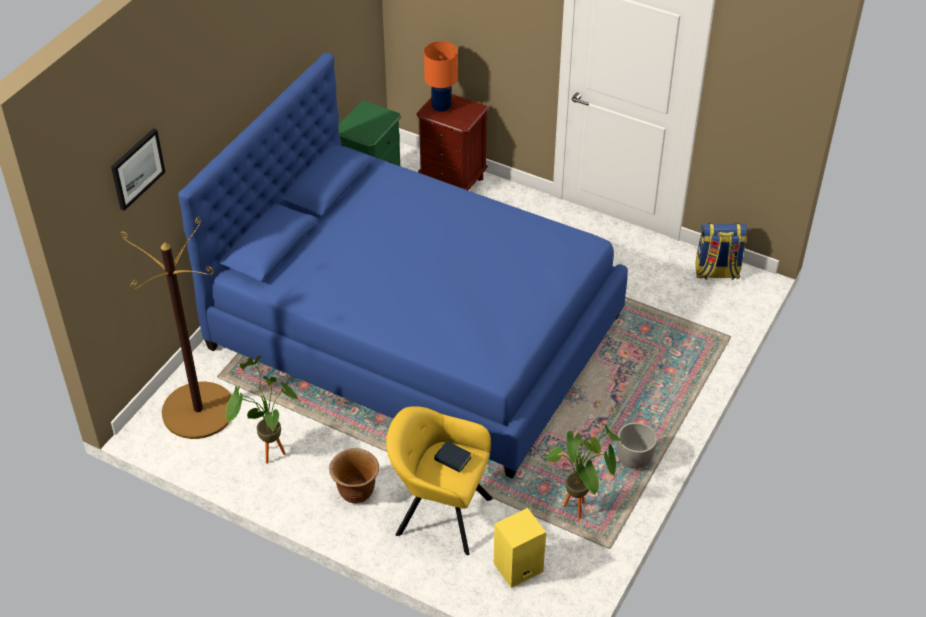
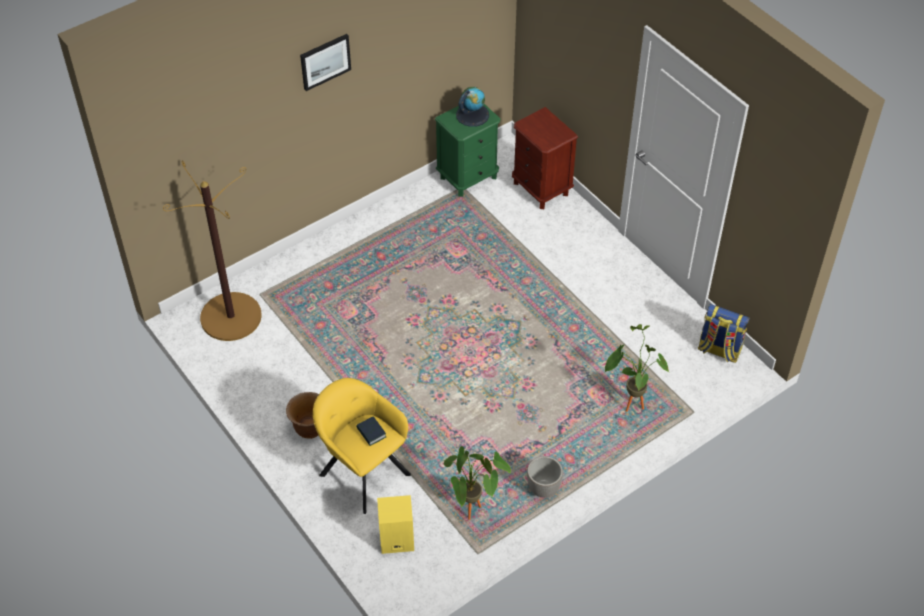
camera: 25 degrees right, 5 degrees up
(137, 168) = (205, 114): picture -> picture (325, 61)
(266, 454) = (261, 371): potted plant -> potted plant (628, 404)
(369, 117) = (472, 115): none -> globe
(415, 331) = (432, 311): blue bed -> none
(441, 107) = (537, 124): orange table lamp -> none

